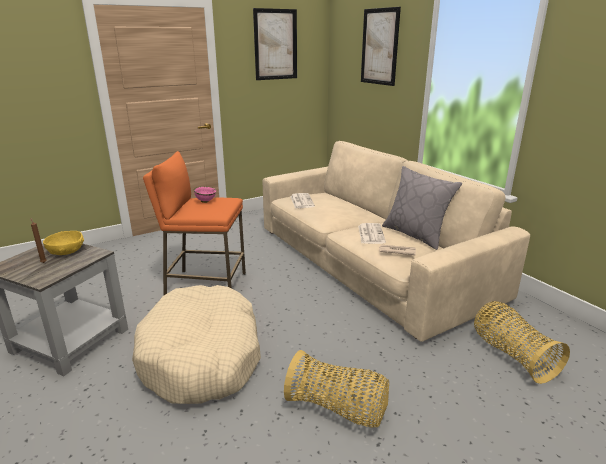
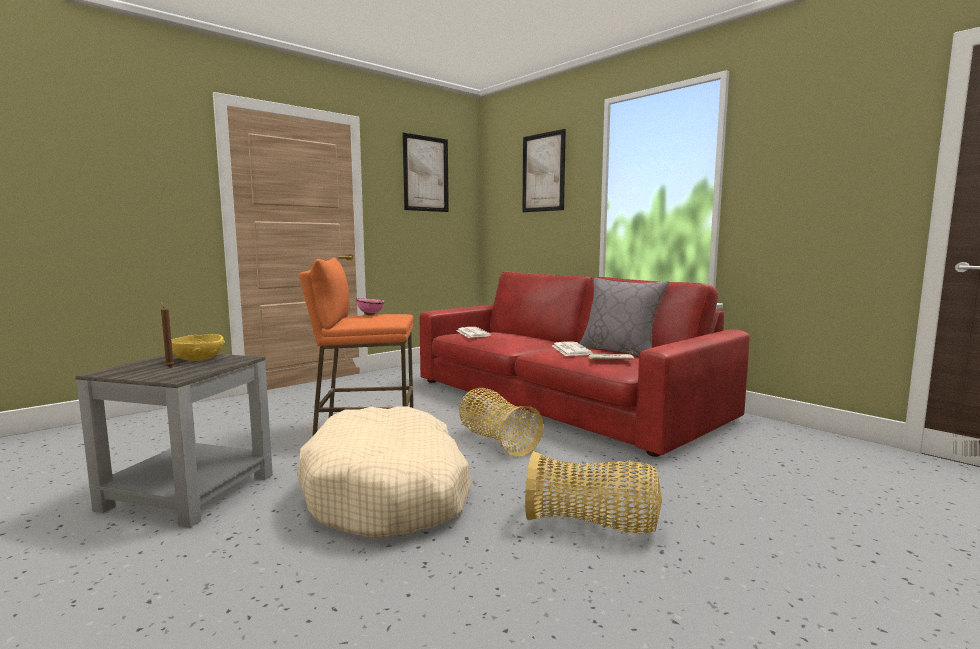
camera: 10 degrees left, 15 degrees down
(369, 262) = (560, 399): beige sofa -> red sofa
(512, 355) = (767, 462): basket -> basket (496, 441)

